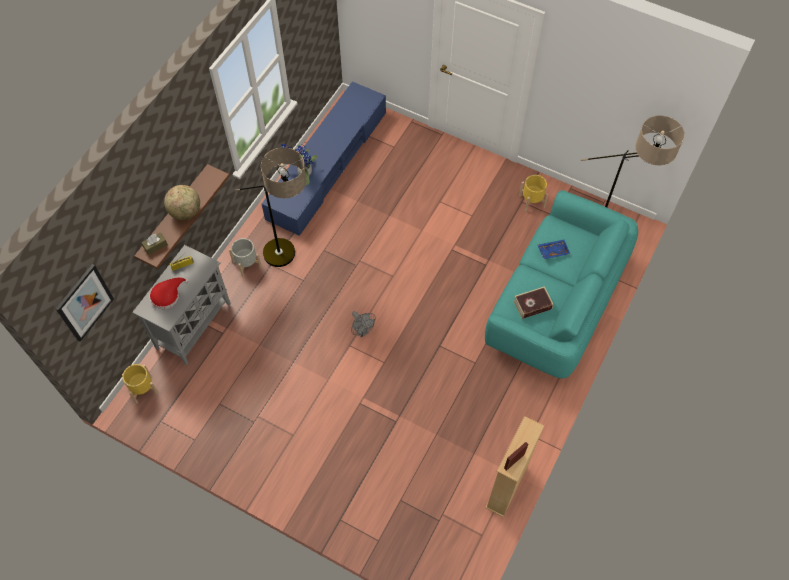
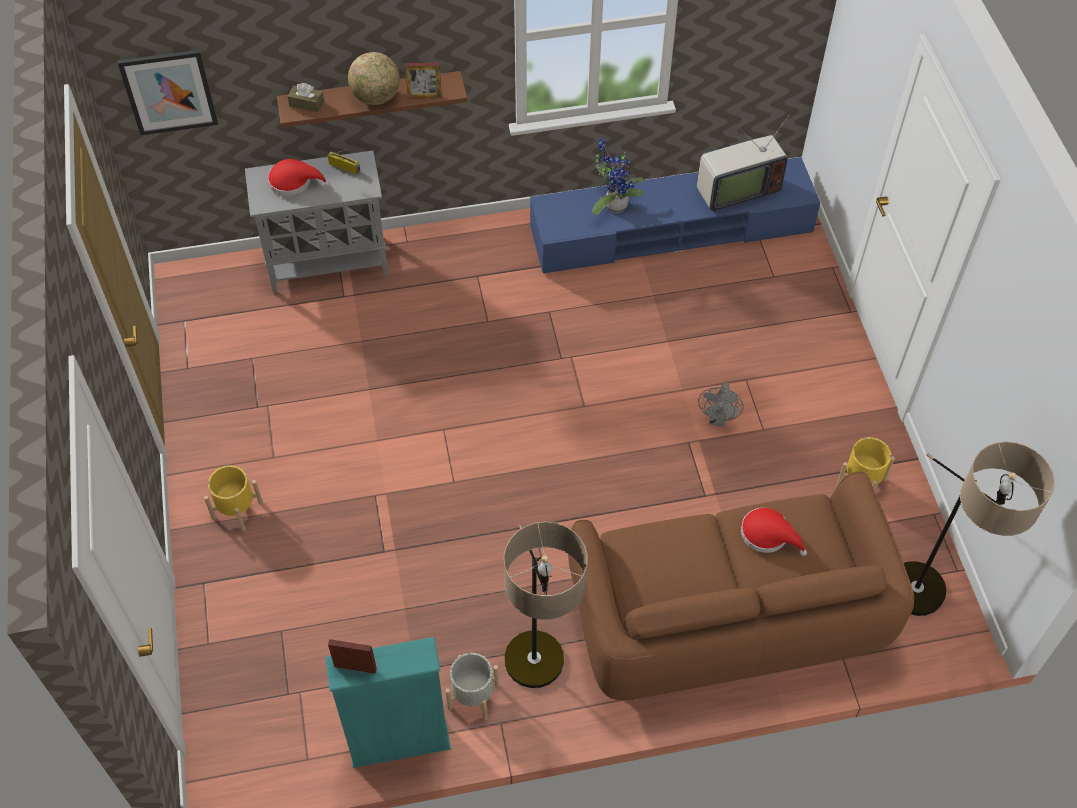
camera: 50 degrees right, 5 degrees down
(143, 389) = (209, 277): yellow planter -> yellow planter (237, 510)
(208, 191) = (425, 96): none -> picture frame
(246, 264) = (454, 253): grey planter -> grey planter (473, 696)
(290, 258) = (504, 288): floor lamp -> floor lamp (538, 682)
(345, 120) = (735, 190): none -> television
(362, 331) = (475, 429): grey fan -> grey fan (718, 419)
(507, 487) = (399, 743): beige bookcase -> turquoise bookcase
(532, 305) = (658, 566): book -> none
(552, 251) = (768, 535): blue tray -> red hat
(555, 305) = (726, 619): turquoise sofa -> brown sofa

